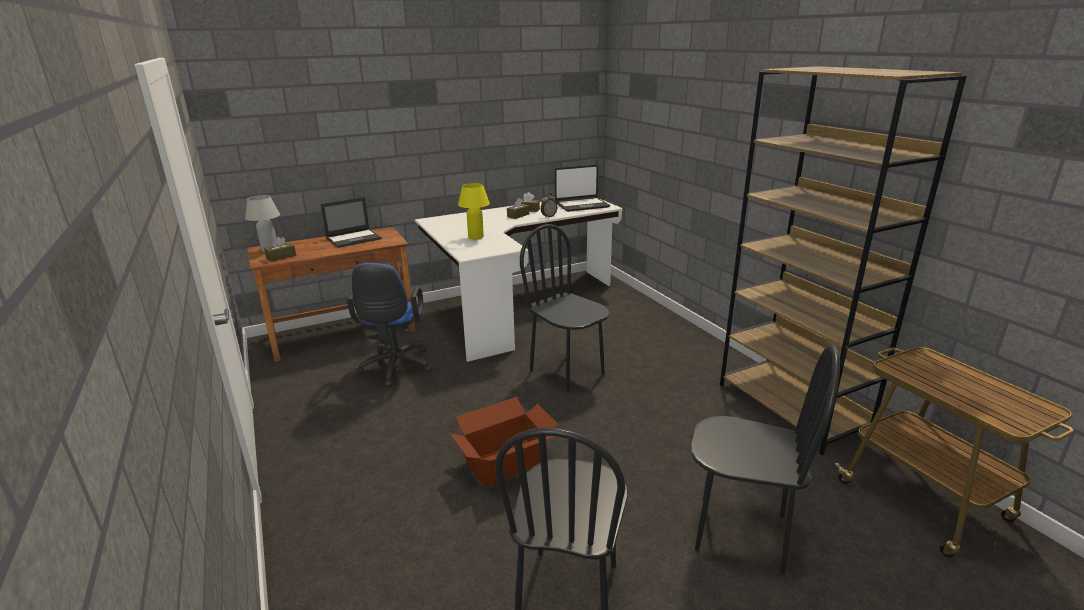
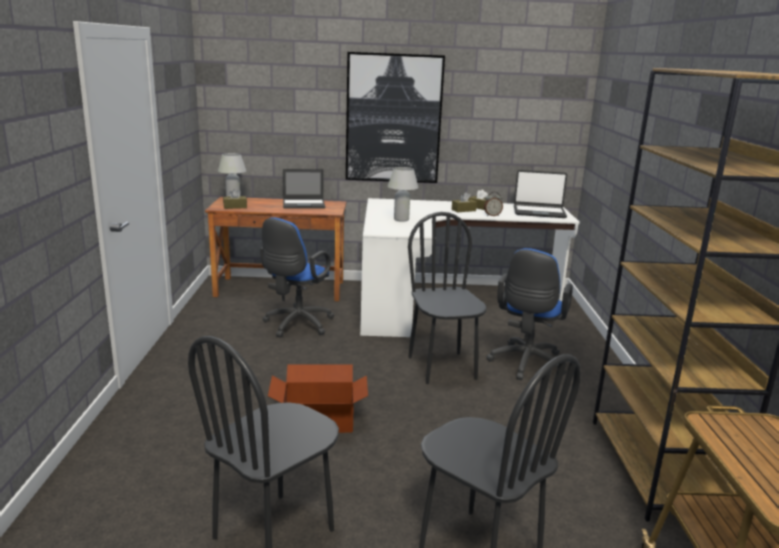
camera: 25 degrees right, 5 degrees down
(428, 133) = (393, 119): none -> picture
(476, 237) = (401, 219): yellow table lamp -> white table lamp
(629, 348) = (525, 364): none -> blue office chair

